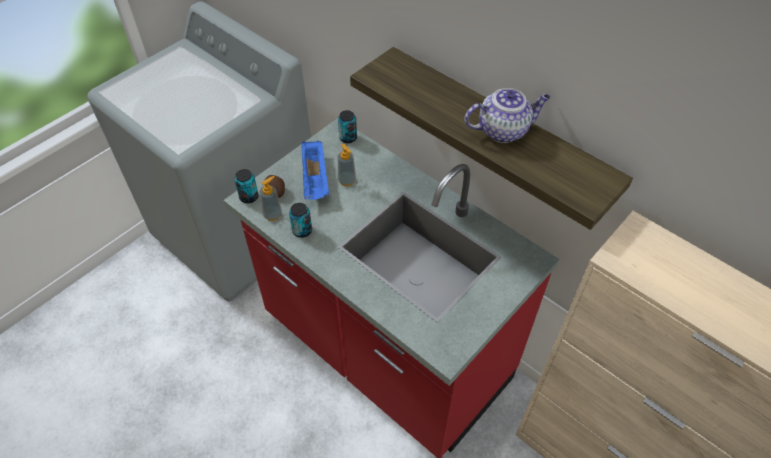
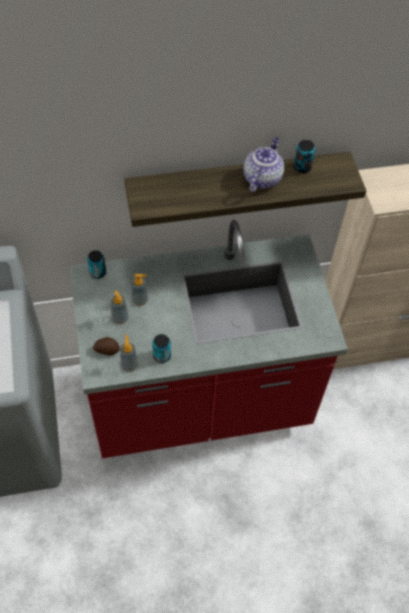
camera: 55 degrees left, 5 degrees up
(249, 197) = (97, 370): can -> can (302, 167)
(315, 179) = (120, 318): blue tray -> soap dispenser

